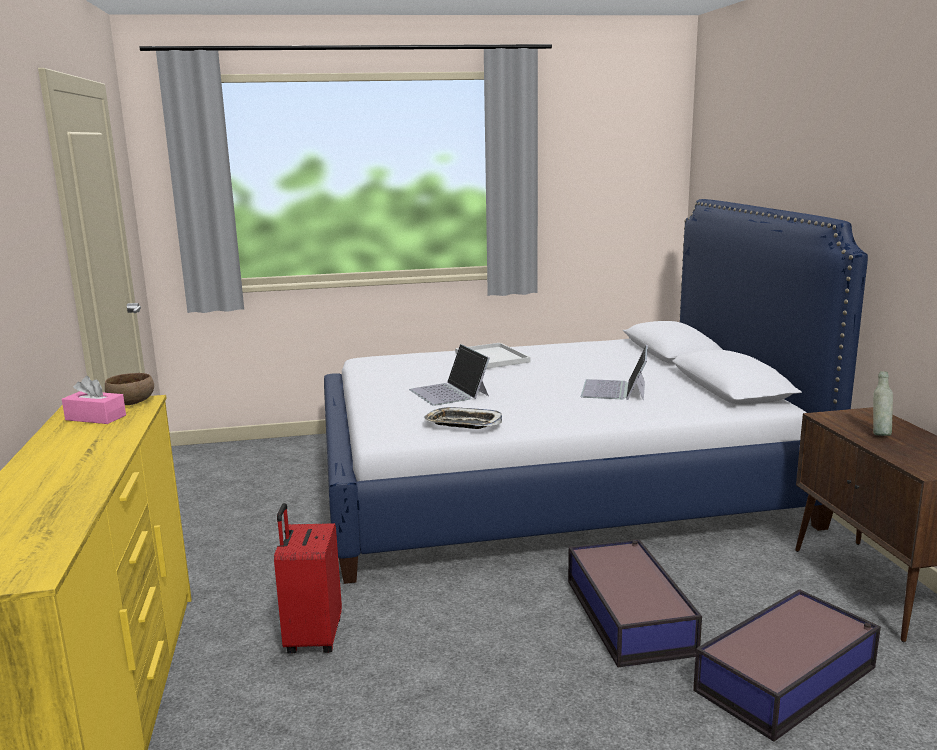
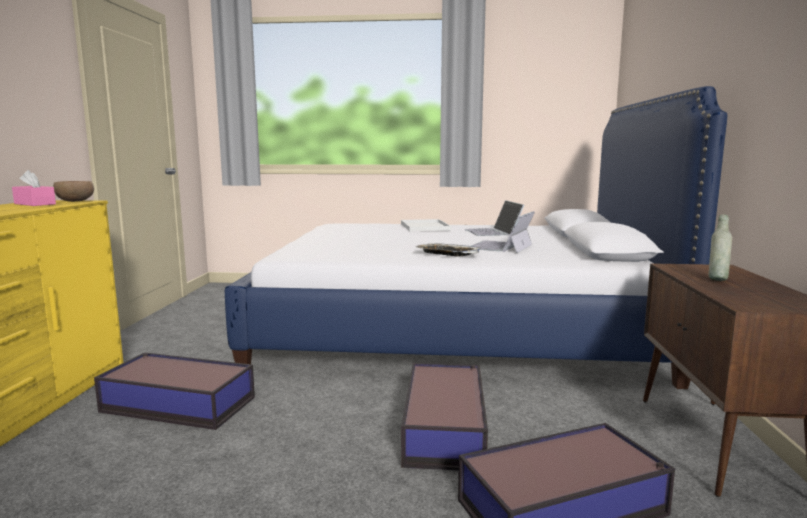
camera: 15 degrees right, 5 degrees down
(312, 638) = (177, 404): red suitcase -> storage box
(449, 392) = (366, 240): laptop -> laptop (493, 232)
(463, 424) = (350, 254): tray -> tray (447, 254)

